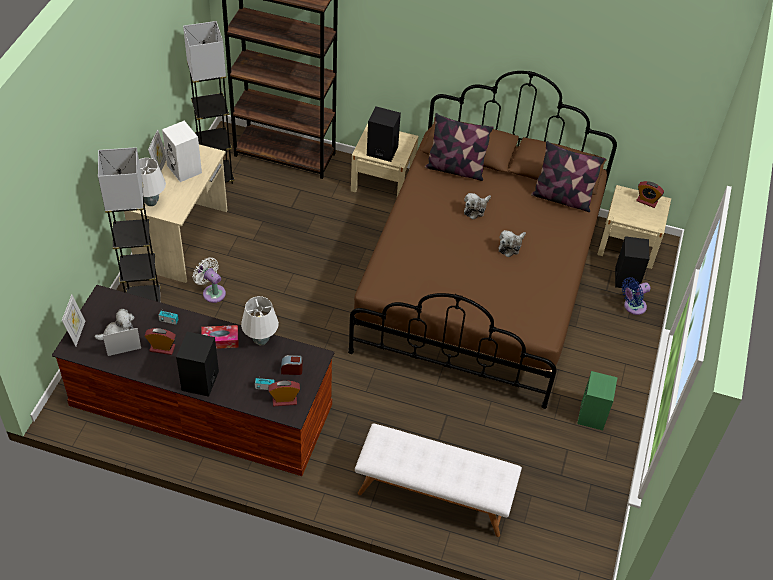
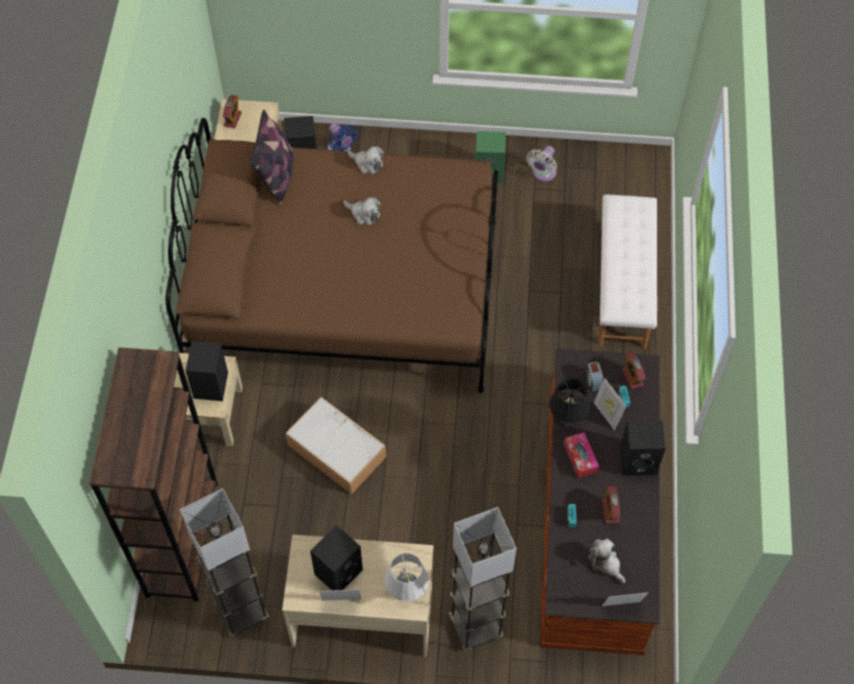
camera: 100 degrees left, 10 degrees up
(125, 354) = (632, 546): picture frame -> picture frame (607, 414)
(185, 169) = (338, 570): white speaker -> black speaker
(212, 292) = (437, 555): white fan -> white fan (543, 174)
(260, 341) = (567, 419): white table lamp -> black table lamp
(327, 248) = (335, 450): none -> storage box
(455, 169) = (255, 283): pillow -> none
(476, 209) = (316, 253): plush toy -> plush toy (367, 163)

